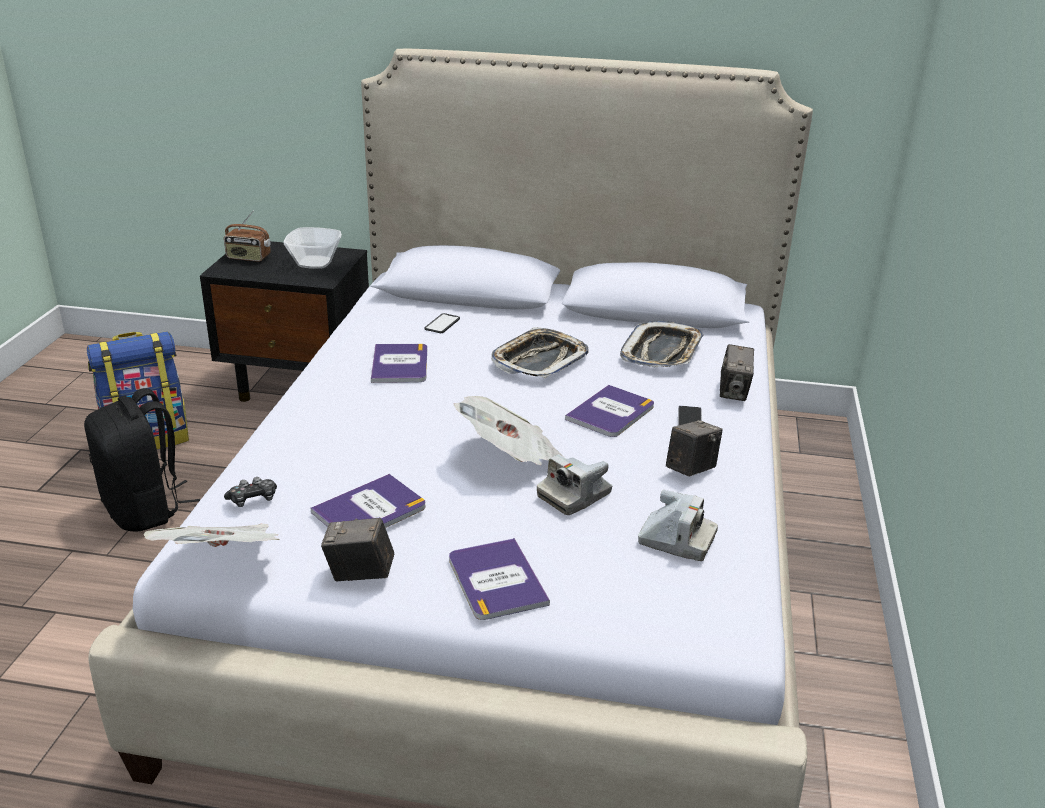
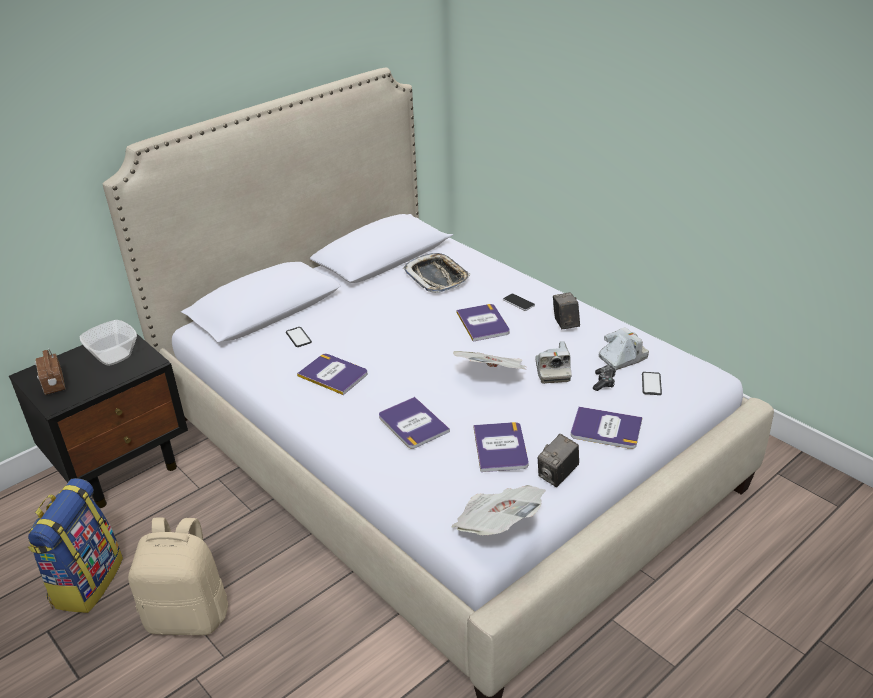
camera: 50 degrees left, 5 degrees up
(145, 509) = (189, 615): black backpack -> beige backpack
(248, 258) = (53, 384): radio -> radio turned 105 degrees clockwise
(253, 499) = (439, 492): game controller -> game controller (604, 382)
(358, 438) = (413, 424): none -> book
(539, 360) = (394, 321): tray -> none
(644, 586) = (651, 384): none -> phone
(734, 392) = (506, 276): camera -> none

